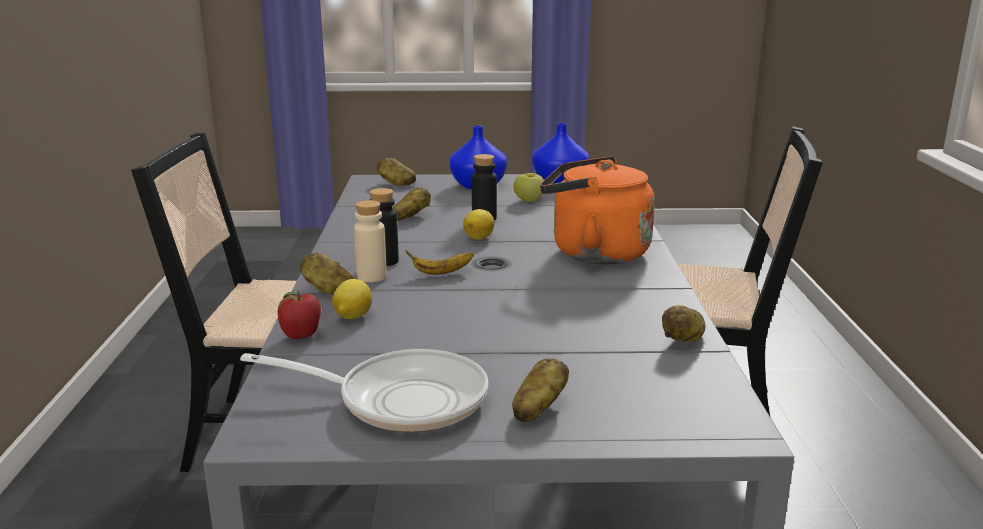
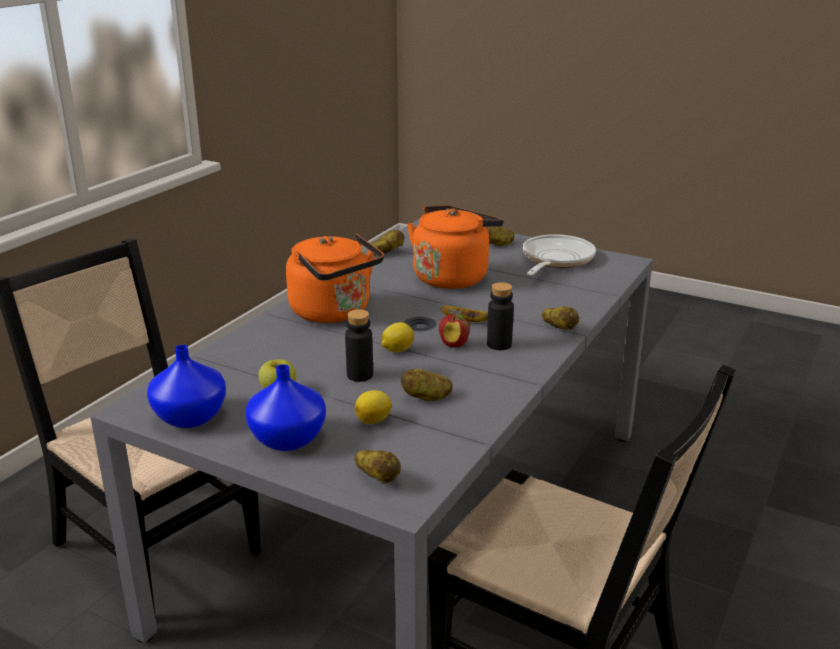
camera: 150 degrees left, 5 degrees up
(301, 336) = (591, 299): apple -> apple (454, 345)
(352, 317) = (553, 304): lemon -> lemon (374, 420)
(371, 277) = (520, 332): beige bottle -> none
(400, 399) = (555, 260): frying pan -> frying pan turned 75 degrees clockwise
(530, 324) = (452, 276): none -> orange kettle

